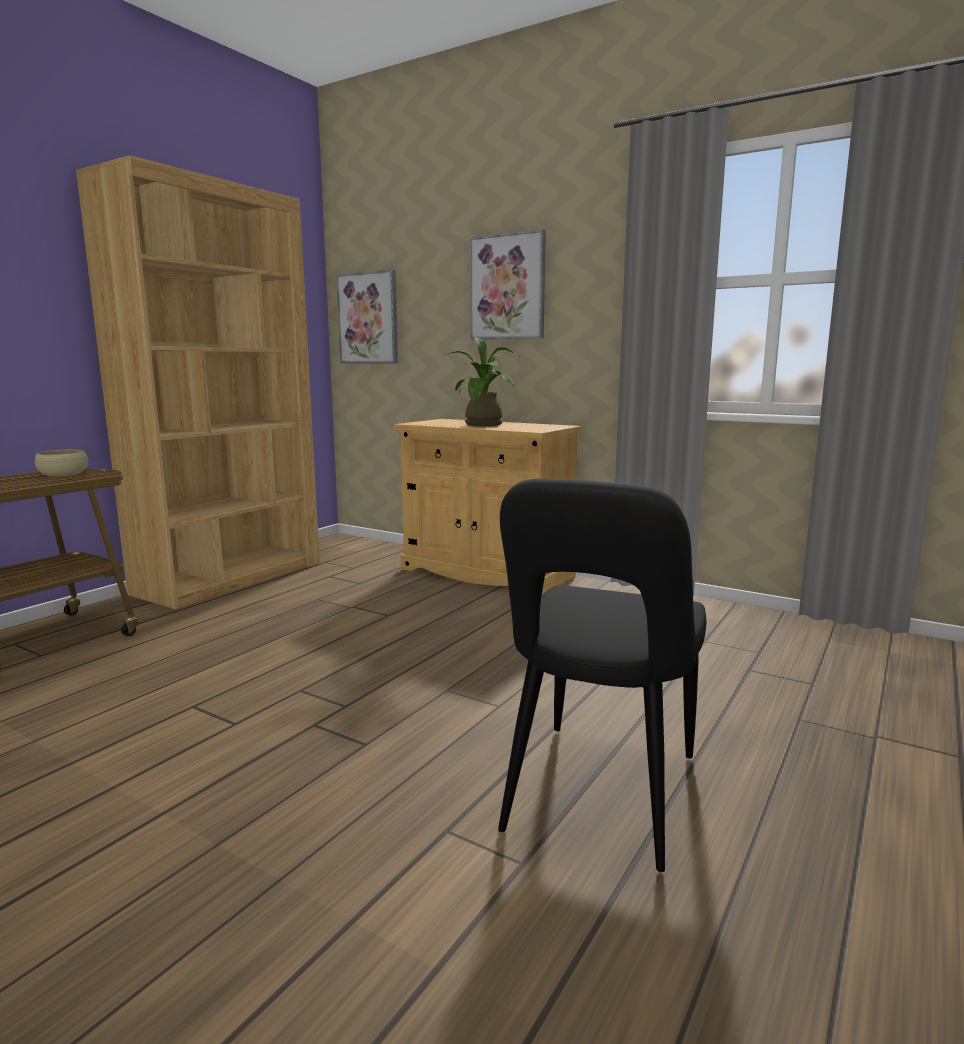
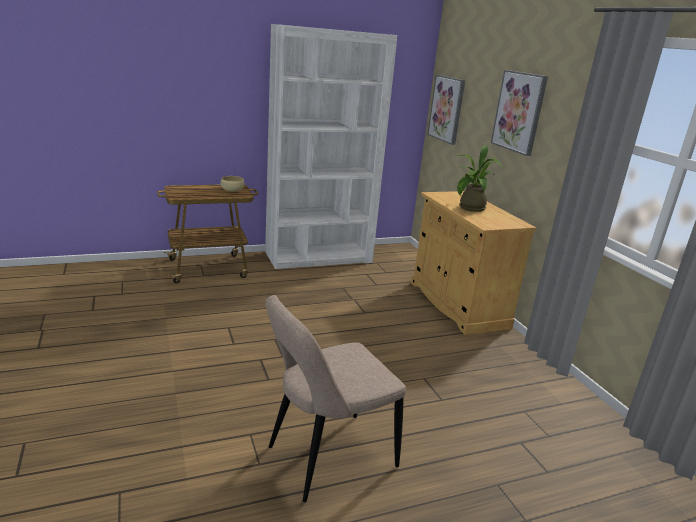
camera: 35 degrees right, 10 degrees up
(231, 577) = (319, 257): brown bookcase -> white bookcase
(598, 798) = (326, 458): black chair -> beige chair

